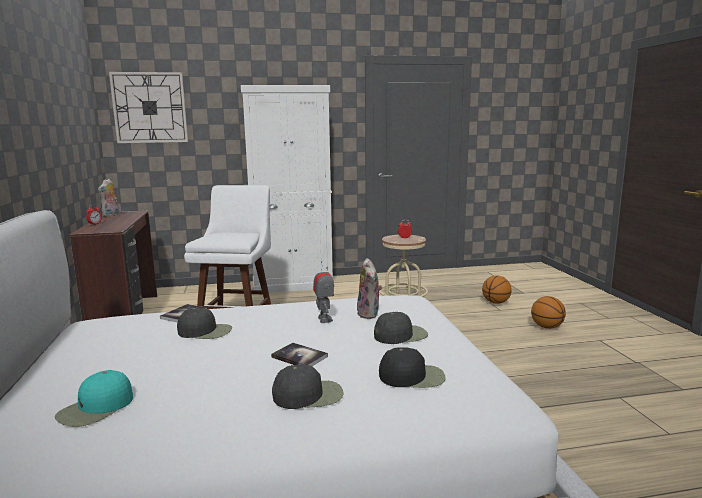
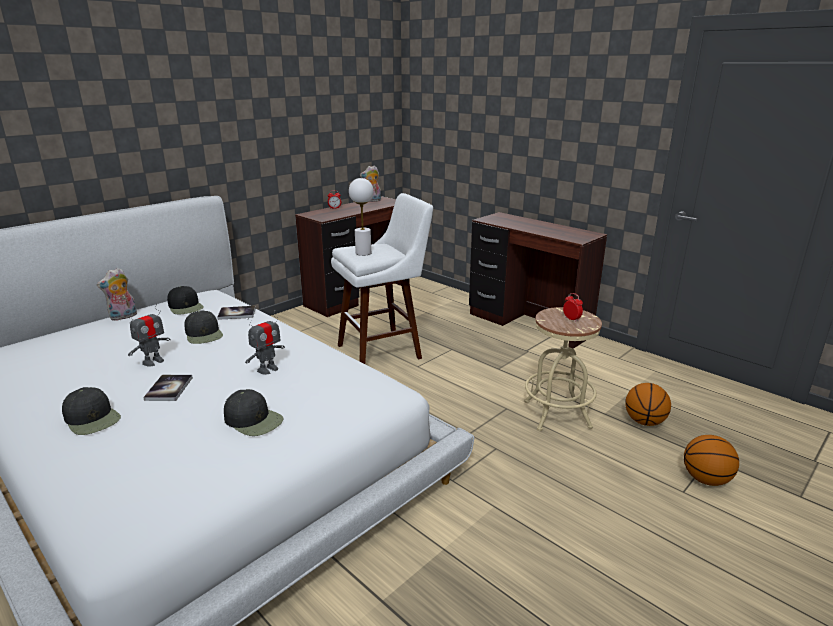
camera: 55 degrees right, 10 degrees up
(96, 408) = (55, 354): turquoise cap -> none
(150, 108) = (437, 92): wall clock -> none
(226, 358) = (153, 361): none -> toy robot
(228, 237) = (363, 253): none -> white table lamp
(293, 285) = (527, 325): white cabinet -> brown desk
(370, 314) = (303, 386): plush toy -> plush toy (123, 317)
(412, 376) = (148, 457): black cap -> black cap (186, 307)
(547, 327) = (685, 561): basketball -> basketball (644, 422)

